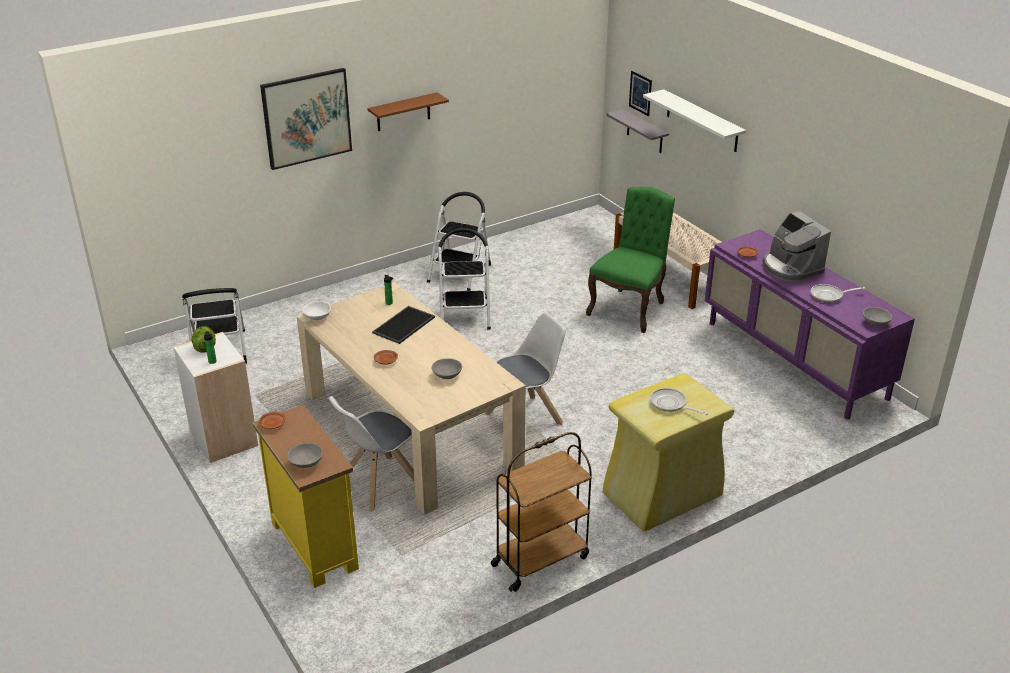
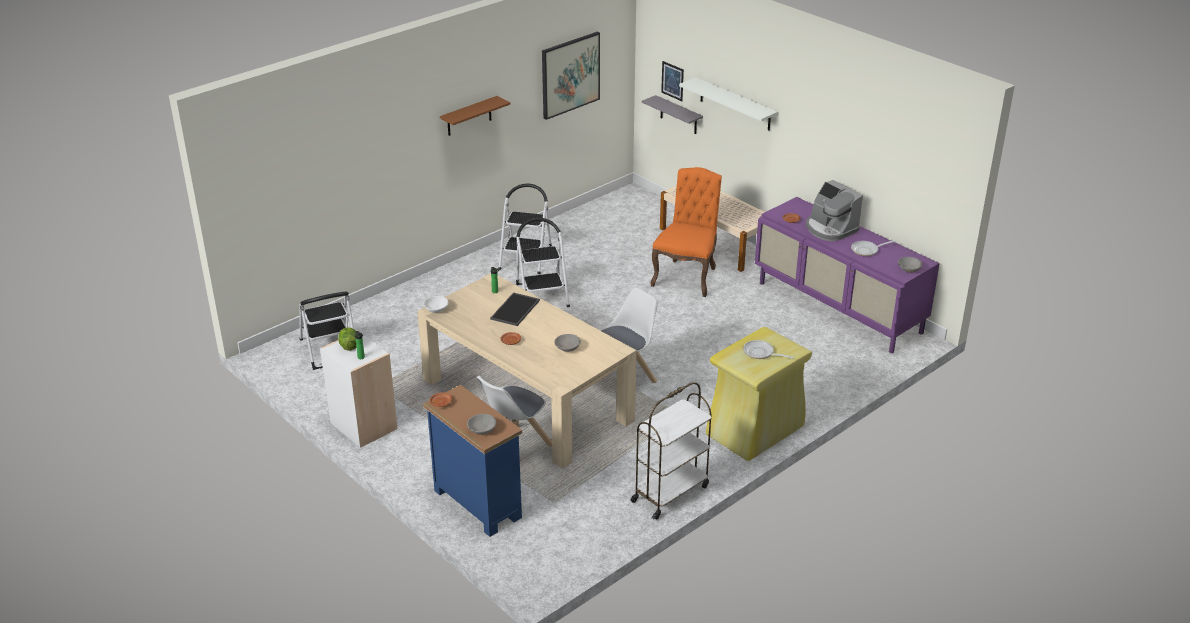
camera: 10 degrees left, 0 degrees up
(306, 118) = (390, 130): picture -> picture (570, 75)
(314, 545) = (477, 503): yellow dresser -> blue dresser
(541, 561) = (671, 493): brown cart -> white cart
(629, 309) = (687, 277): green chair -> orange chair

